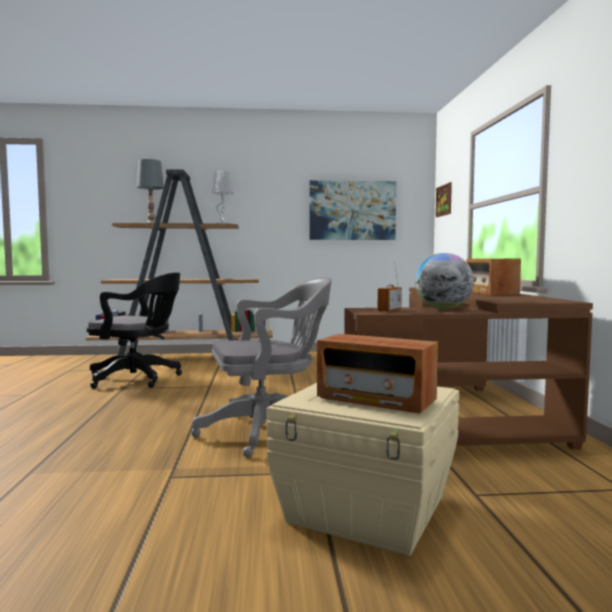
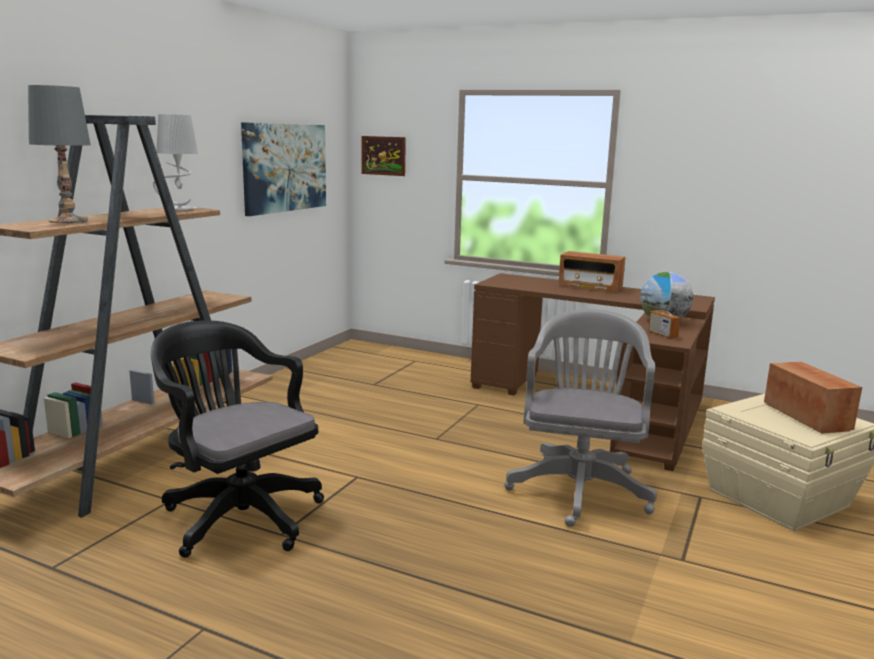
camera: 60 degrees left, 10 degrees up
(138, 379) = (238, 515): black office chair -> black office chair turned 90 degrees counterclockwise
(375, 400) = (807, 417): radio -> radio turned 75 degrees counterclockwise

